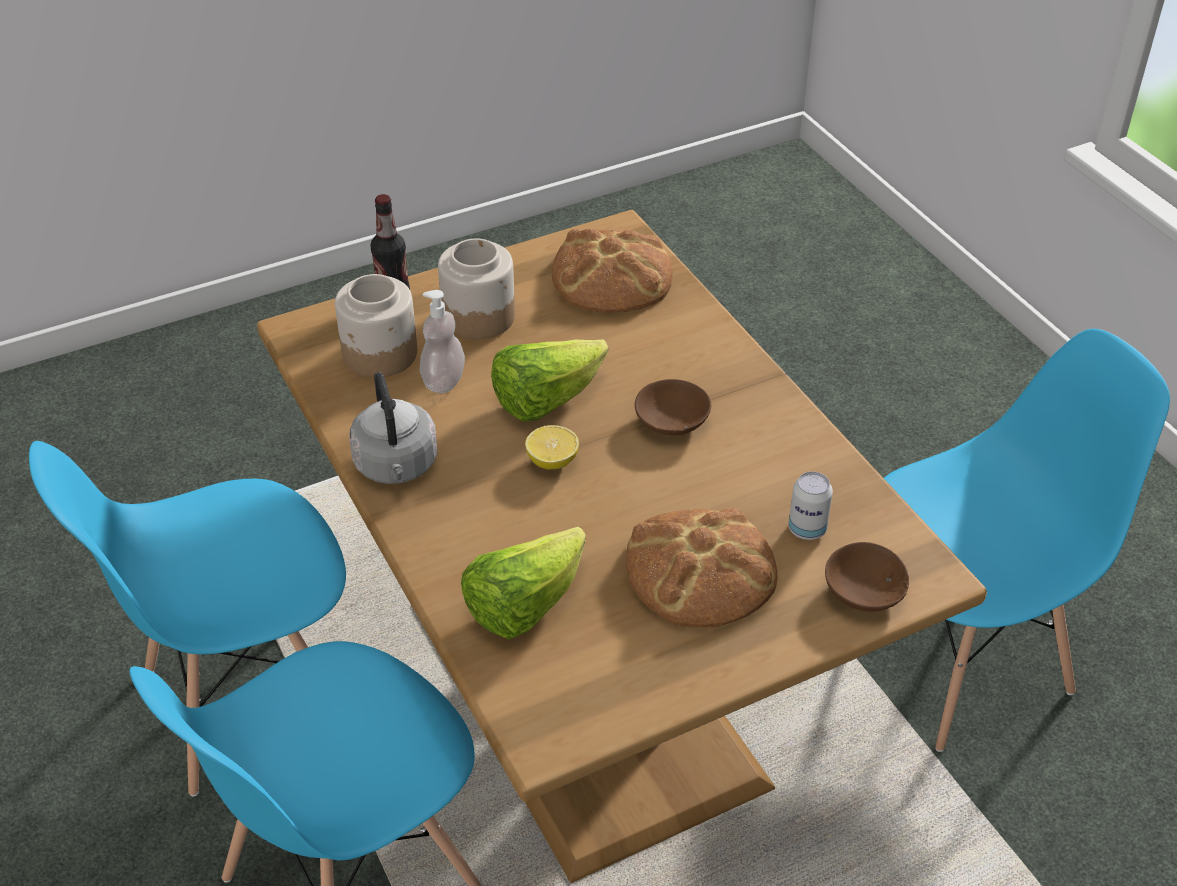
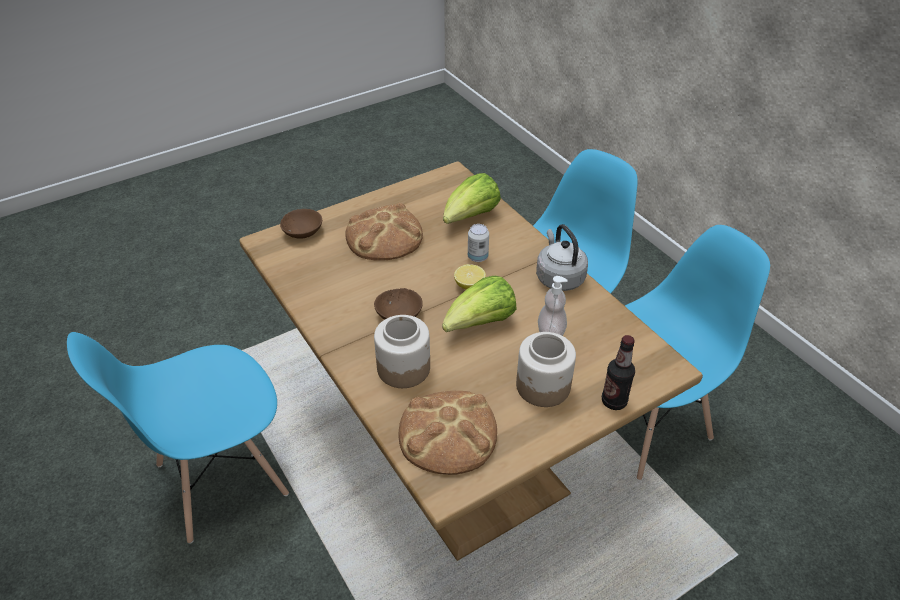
camera: 175 degrees right, 0 degrees up
(380, 354) = (601, 350): jar -> jar (403, 368)
(807, 529) = (325, 258): can -> can (477, 257)

